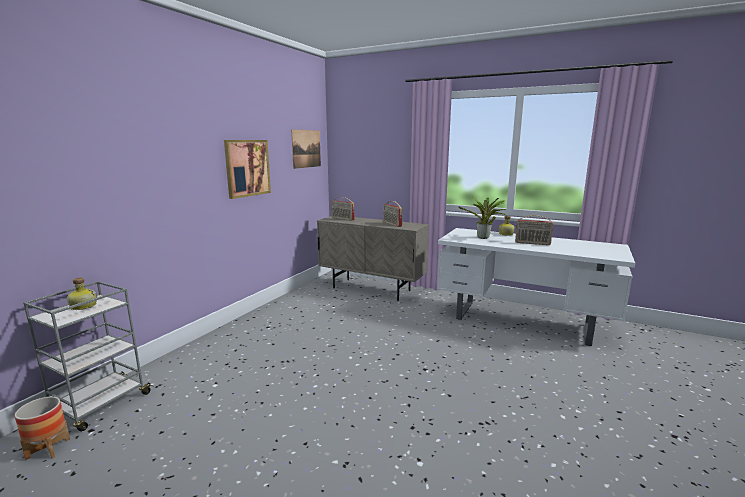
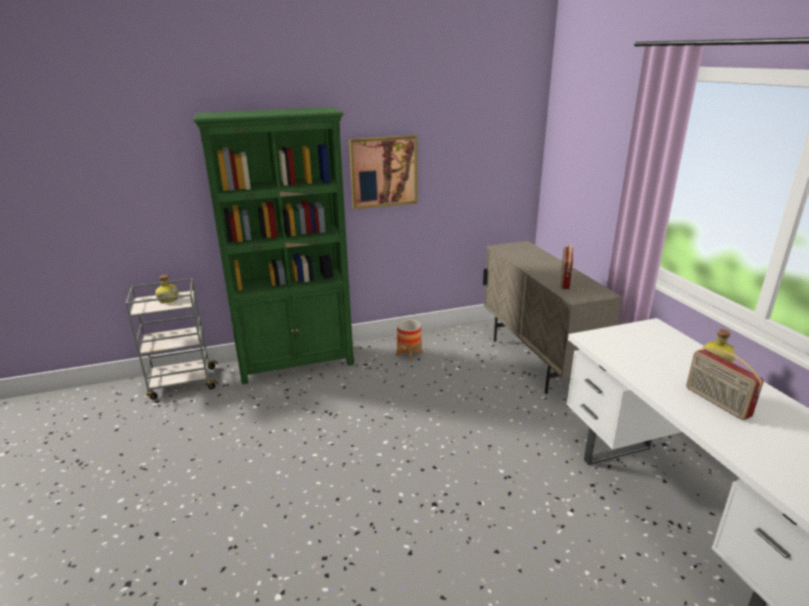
camera: 45 degrees right, 10 degrees up
(48, 448) = (128, 402): planter -> planter (409, 354)
(208, 346) = (297, 363): none -> green bookcase
(306, 148) = (496, 142): picture -> none
(342, 219) = (521, 252): radio -> none
(483, 238) = (651, 356): potted plant -> none

